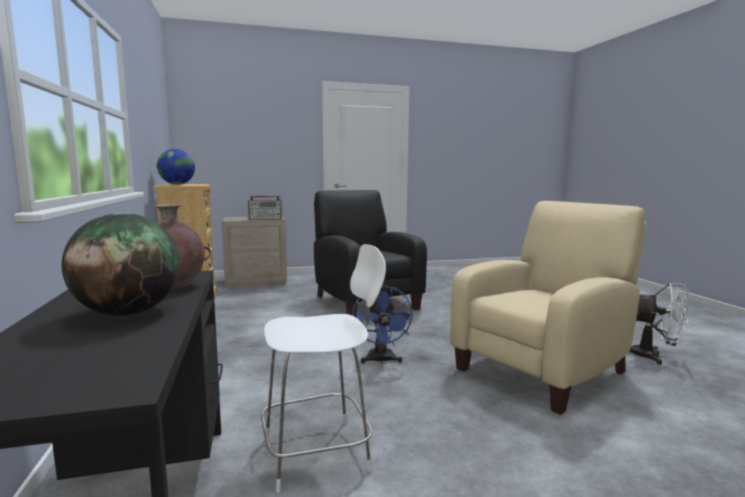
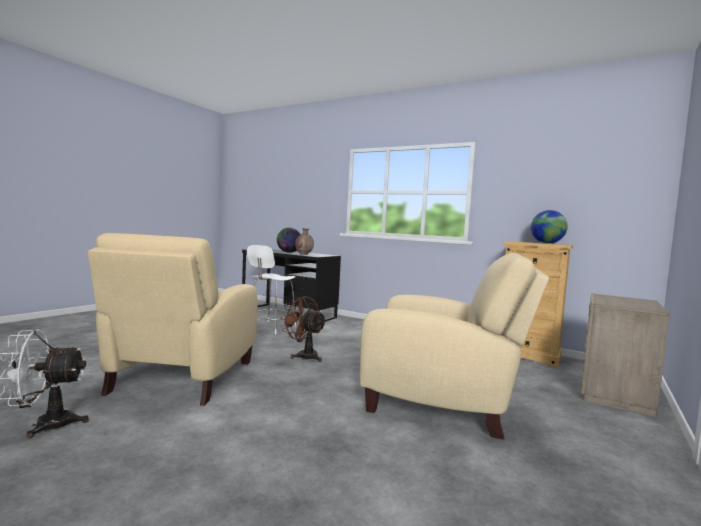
camera: 135 degrees right, 5 degrees down
(266, 219) = (608, 301): radio -> none
(364, 301) = (443, 403): black armchair -> beige armchair
(381, 361) = (304, 355): blue fan -> brown fan

